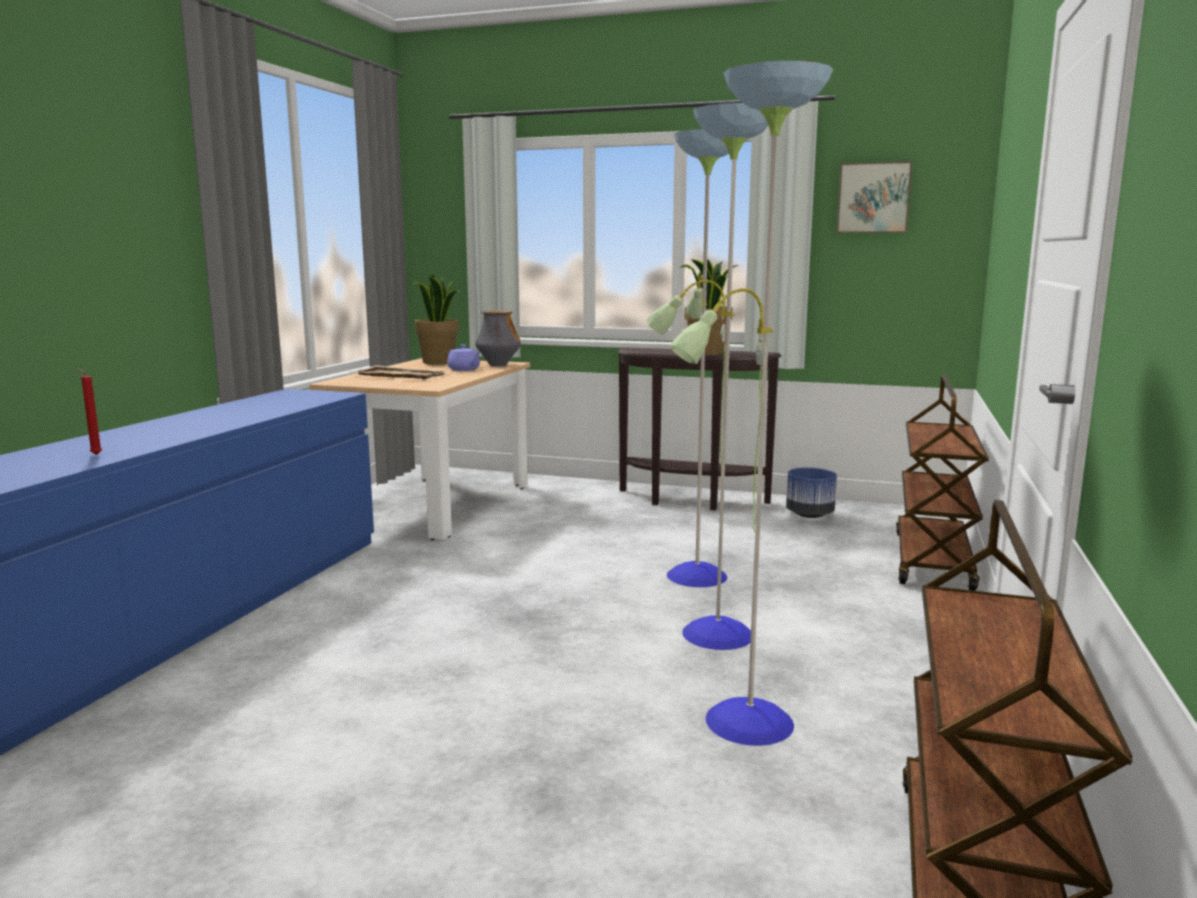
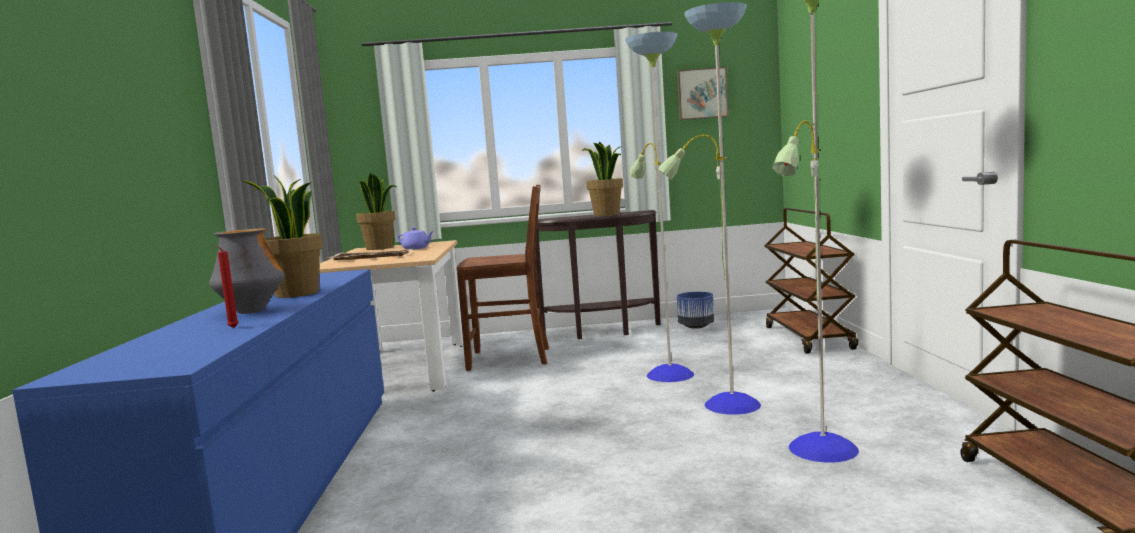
camera: 20 degrees left, 5 degrees down
(233, 418) = (296, 294): none -> potted plant
(498, 365) = (437, 244): vase -> vase (252, 311)
(552, 516) = (511, 359): none -> brown chair

